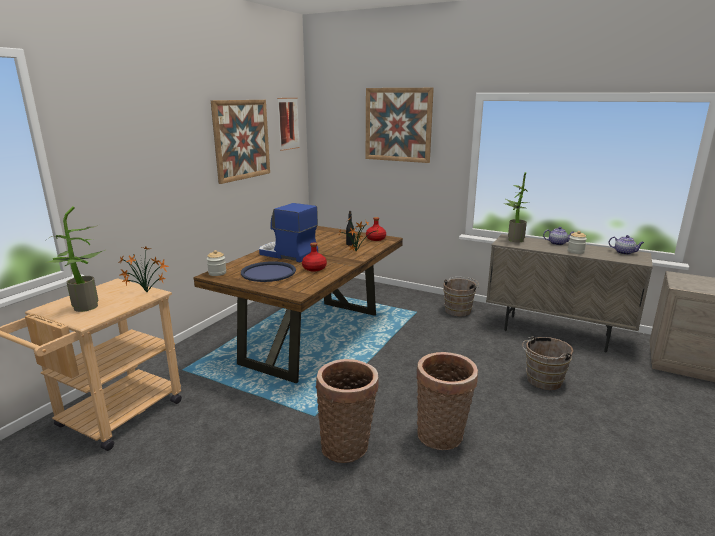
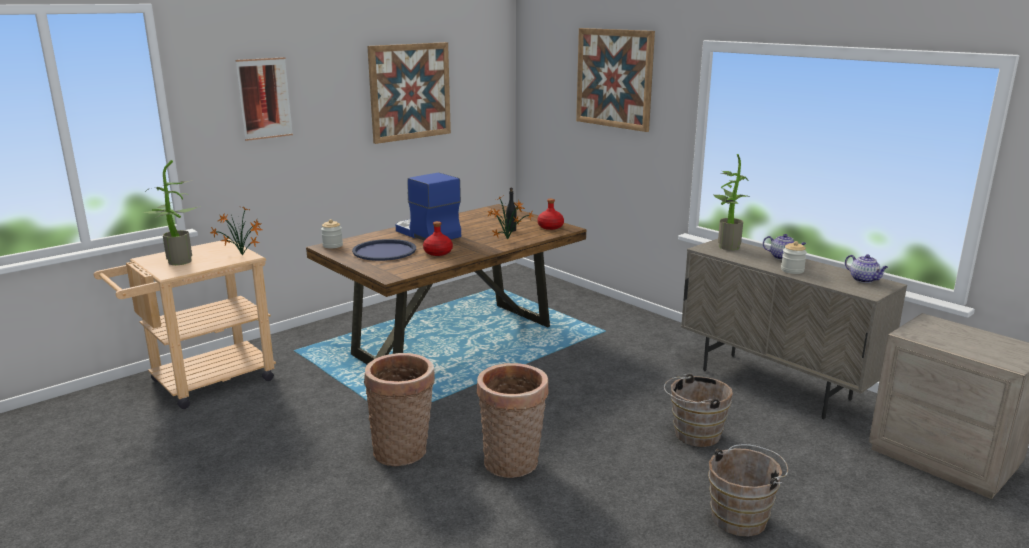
camera: 20 degrees right, 0 degrees up
(288, 123) = (484, 71): picture -> picture (264, 98)
(459, 310) = (664, 337): brown bucket -> brown bucket (742, 517)

